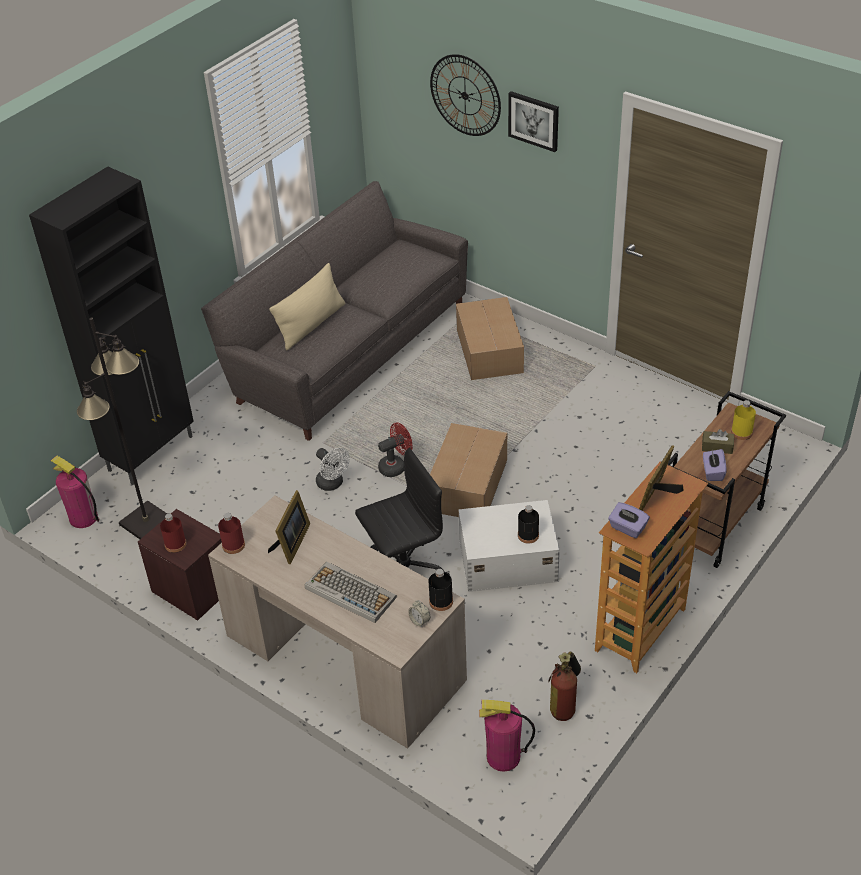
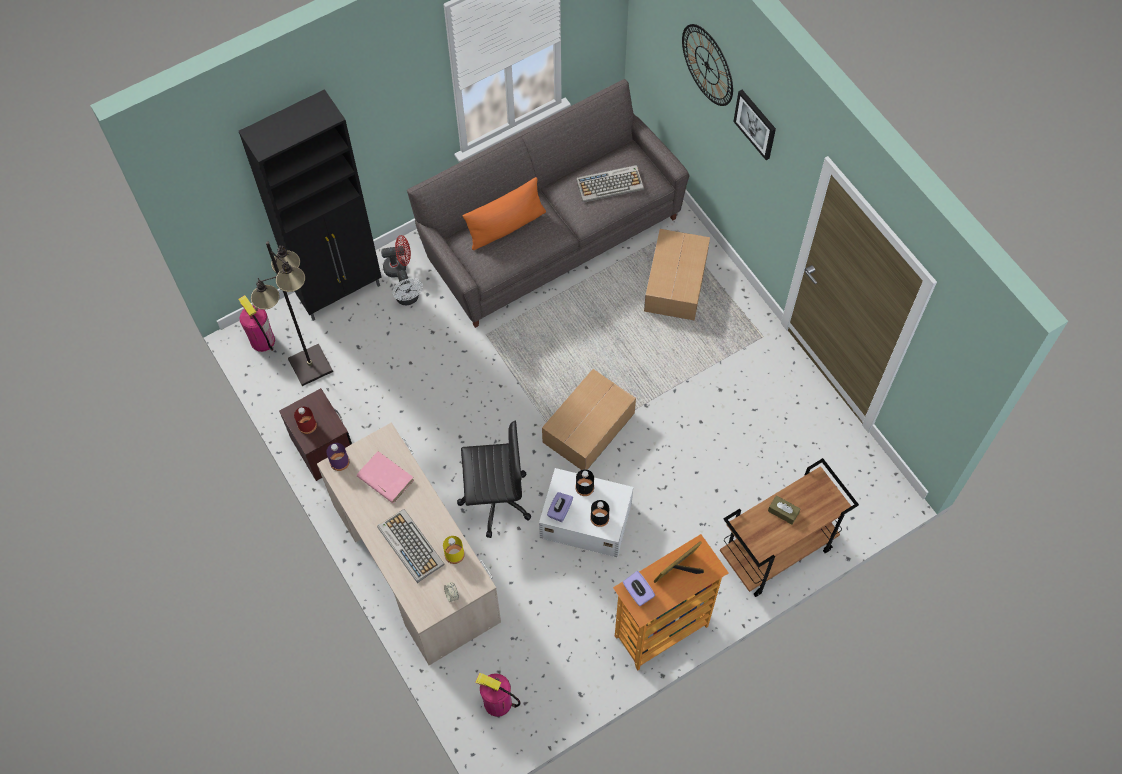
camera: 20 degrees right, 20 degrees up
(233, 545) = (339, 462): red bottle -> purple bottle
(292, 543) = (385, 478): picture frame -> pink book
(311, 324) = (506, 226): beige pillow -> orange pillow
(332, 484) = (476, 383): white fan -> white fan (408, 299)
(395, 466) = (536, 384): red fan -> red fan (399, 267)
(396, 268) = (610, 184): none -> keyboard
(441, 601) = (476, 583): black bottle -> black bottle (584, 487)
(565, 703) = (567, 675): fire extinguisher -> none
(712, 472) = (764, 537): purple tissue box -> purple tissue box (560, 510)
(741, 432) = (813, 504): yellow bottle -> yellow bottle (454, 554)

